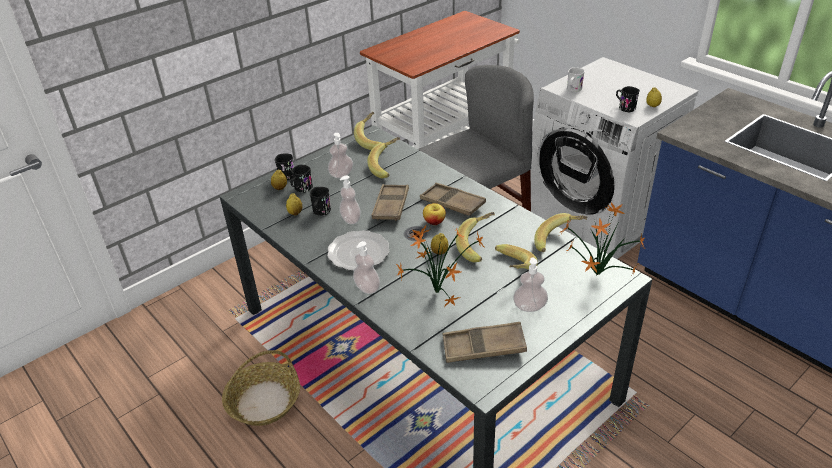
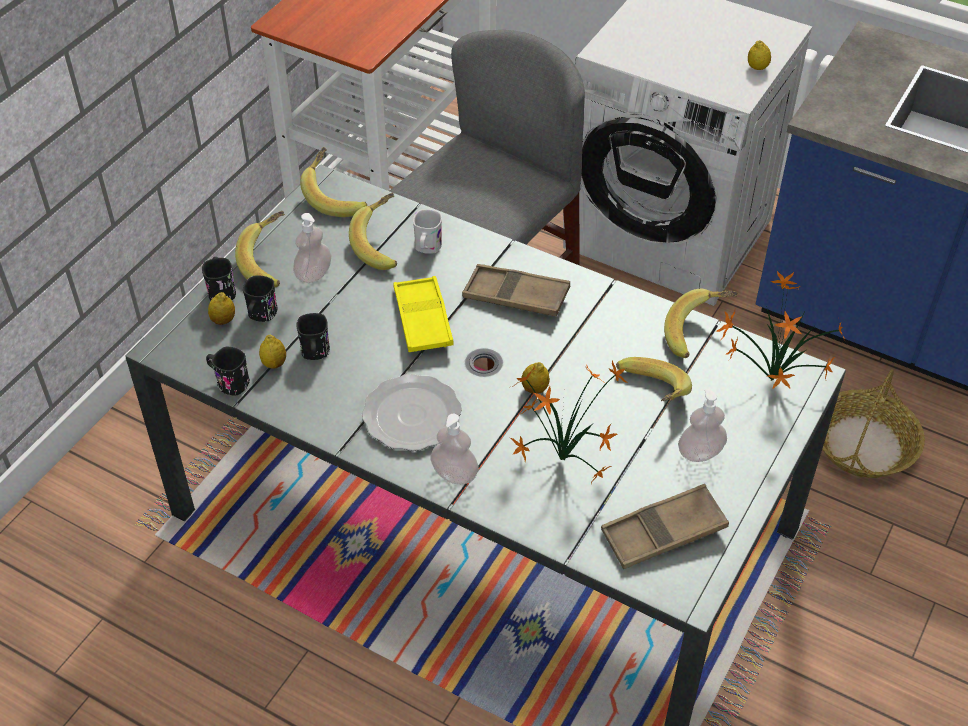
camera: 20 degrees left, 10 degrees up
(264, 401) = (271, 663): basket -> basket (863, 444)
(351, 219) = (370, 357): soap dispenser -> none
(391, 206) = (423, 320): brown tray -> yellow tray
(434, 222) = (503, 335): apple -> none
(479, 246) = (588, 366): banana -> banana (271, 263)
(573, 89) = (628, 52): white mug -> white mug (427, 248)
(624, 107) = (717, 77): black mug -> black mug (229, 382)

